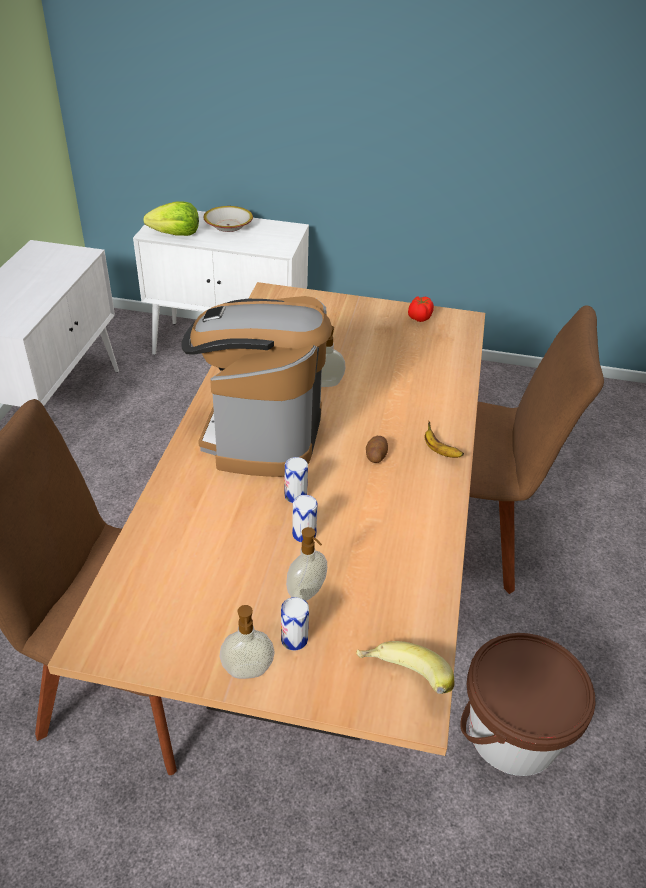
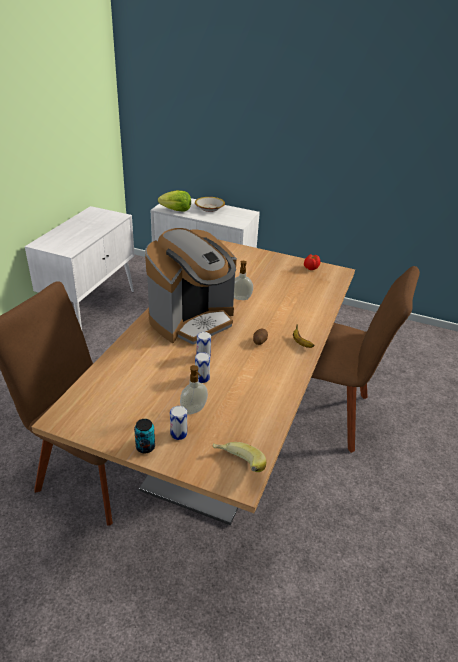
camera: 10 degrees right, 5 degrees down
(248, 672) = (145, 447): soap dispenser -> can
(261, 433) = (192, 320): coffee machine -> coffee machine turned 150 degrees counterclockwise
(513, 733) = (333, 537): brown bucket -> none

